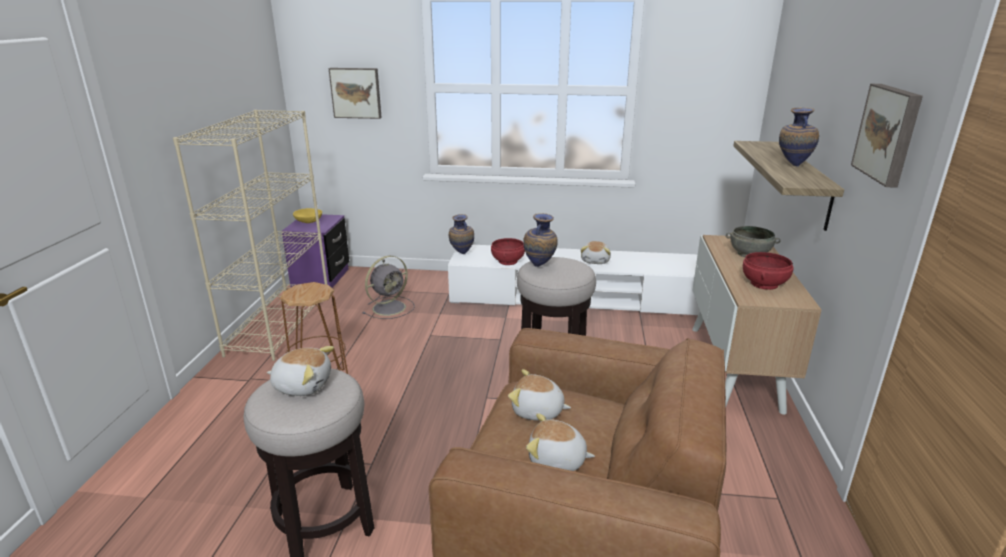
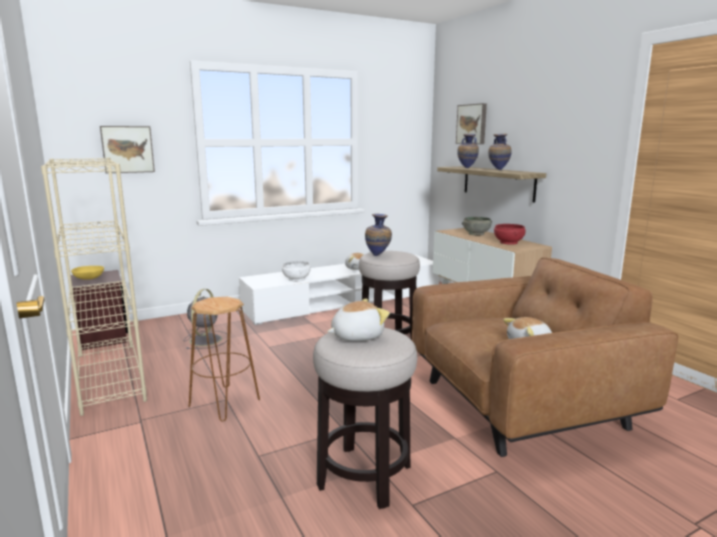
camera: 35 degrees left, 10 degrees down
(321, 278) = (103, 337): purple nightstand -> brown nightstand
(461, 254) = (253, 282): vase -> vase (467, 168)
(508, 261) = (297, 279): red bowl -> white bowl
(537, 411) = (479, 329): plush toy -> none
(889, 133) = (581, 131): picture -> picture (472, 124)

